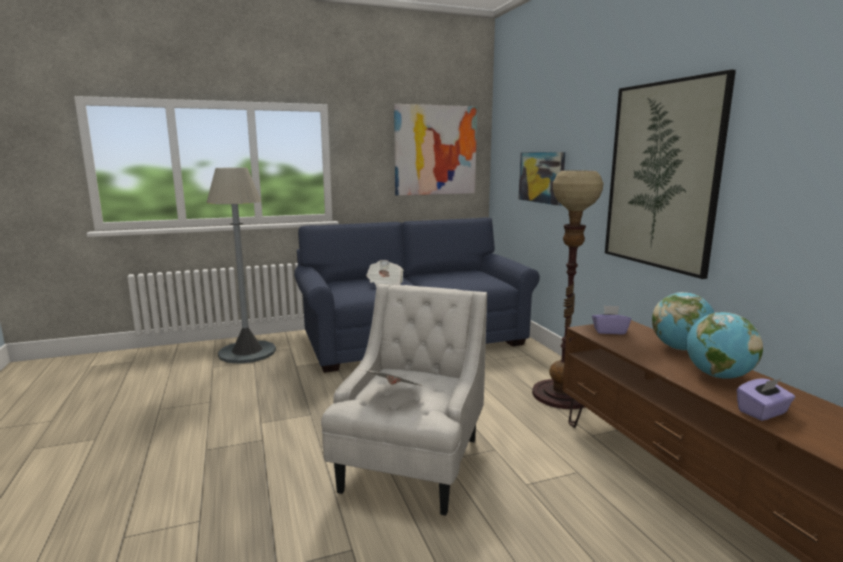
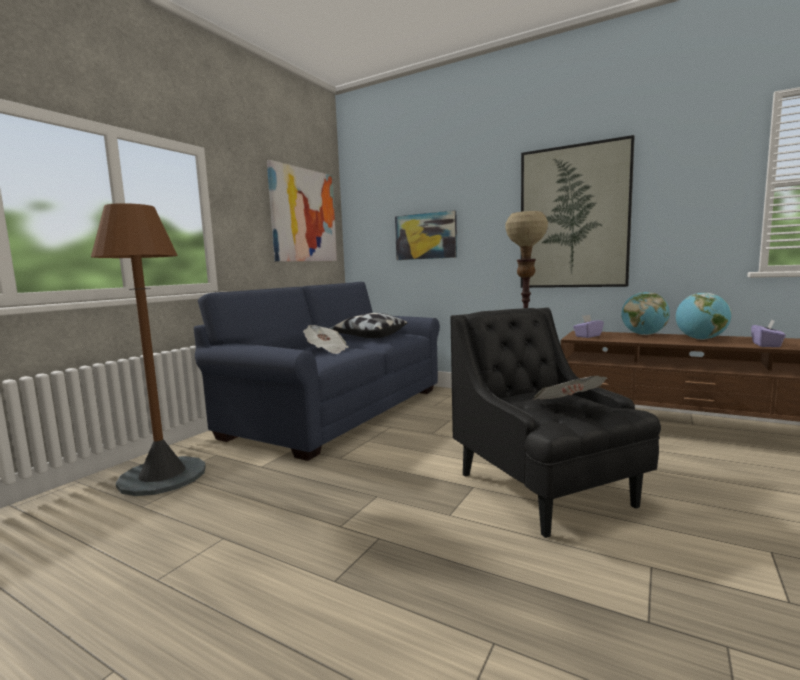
camera: 40 degrees left, 5 degrees down
(247, 352) = (162, 476): grey floor lamp -> brown floor lamp
(411, 465) = (545, 490): white armchair -> black armchair
(456, 277) = (369, 337): none -> pillow

